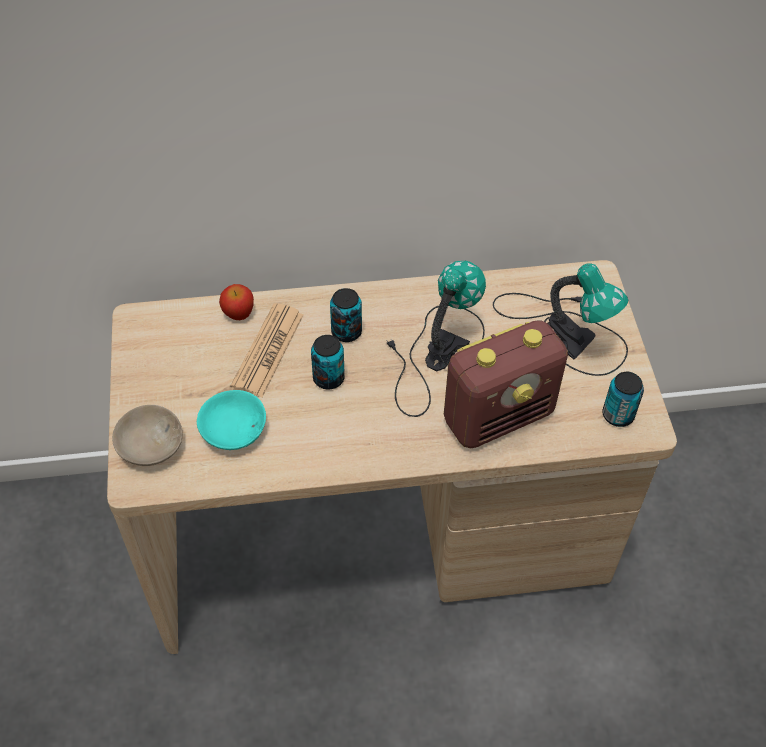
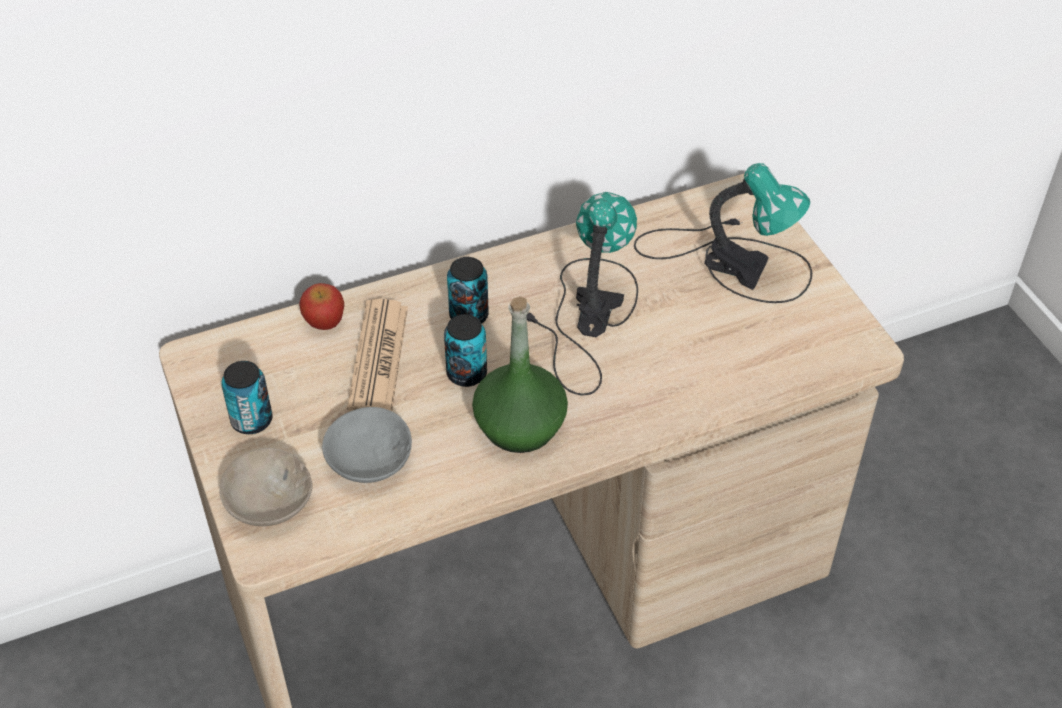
camera: 15 degrees left, 5 degrees down
(232, 429) = (367, 459): turquoise bowl -> grey bowl
(353, 430) = (519, 426): none -> green bottle
(499, 416) = (689, 371): radio -> none
(618, 415) = (826, 340): can -> can (252, 420)

